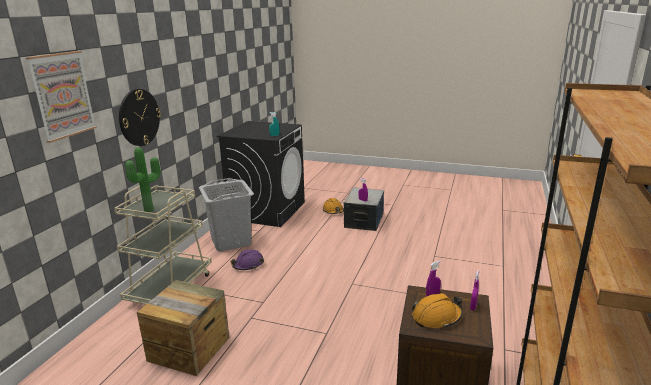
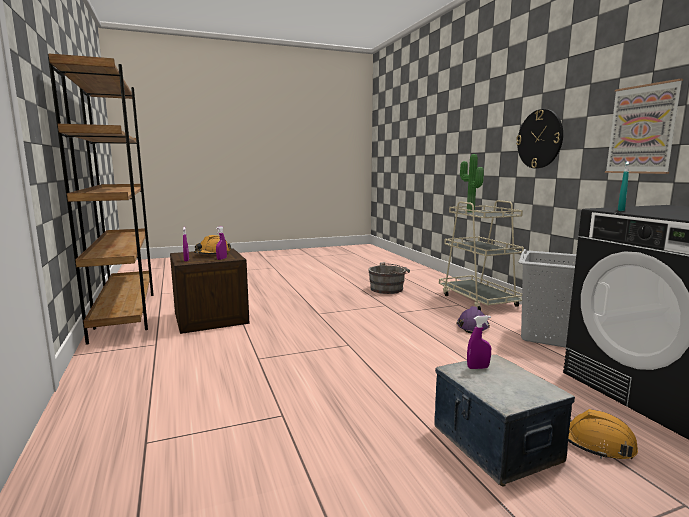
camera: 140 degrees right, 10 degrees down
(62, 95) = (486, 109): picture -> picture (642, 129)
(189, 349) = (388, 289): crate -> grey bucket

